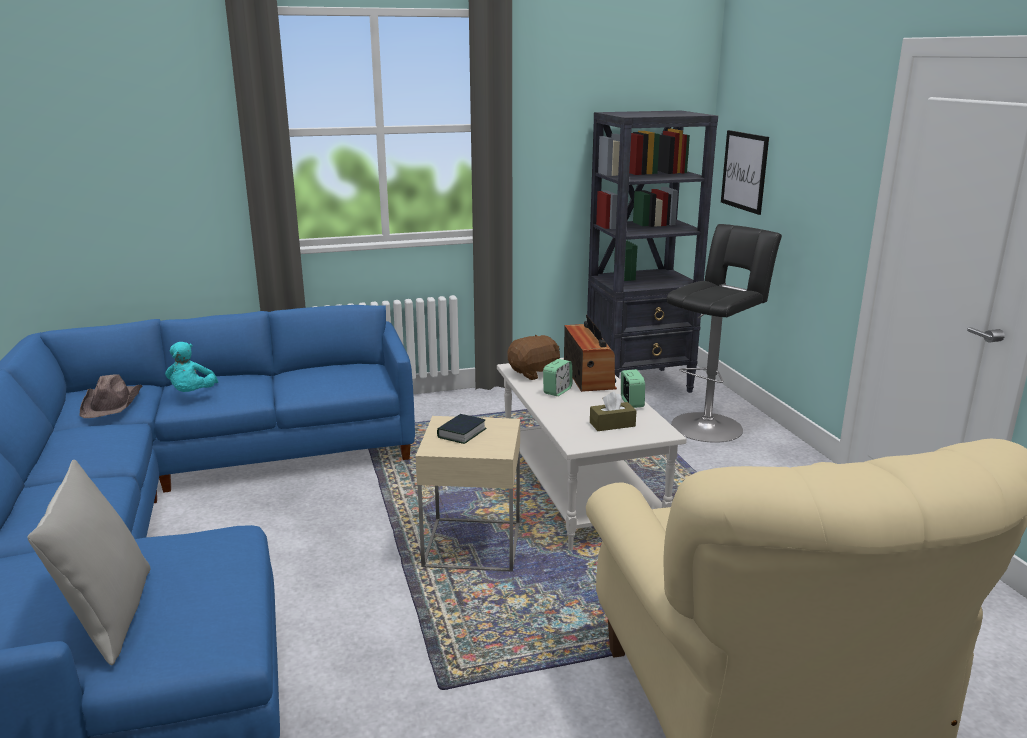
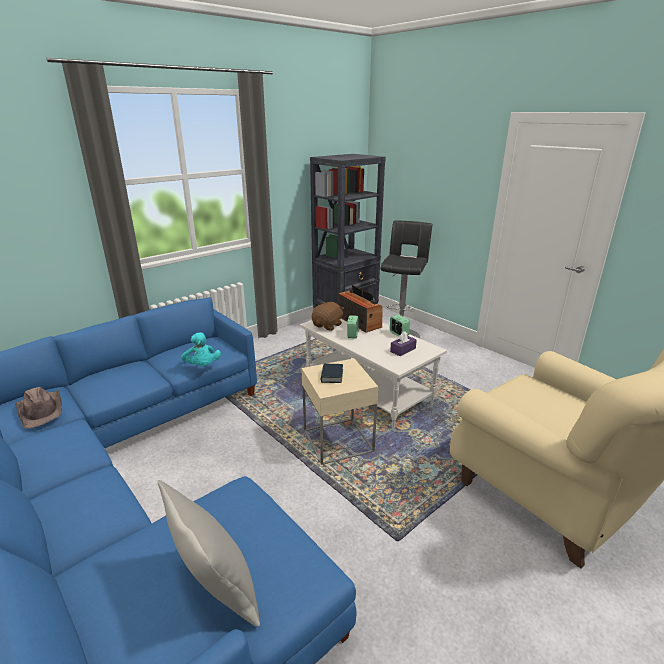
camera: 25 degrees left, 5 degrees up
(192, 394) = (103, 388): turquoise plush toy -> turquoise plush toy (202, 366)
(612, 424) = (403, 350): brown tissue box -> purple tissue box
(744, 171) = (395, 188): picture -> none

